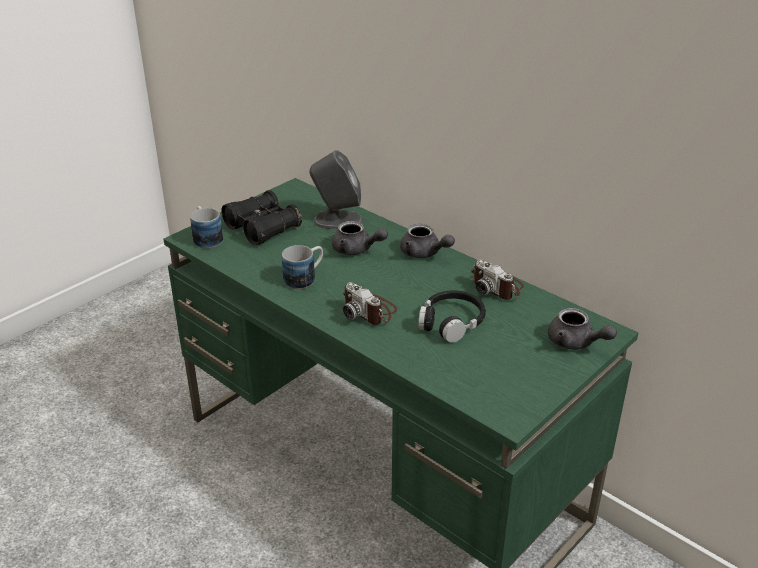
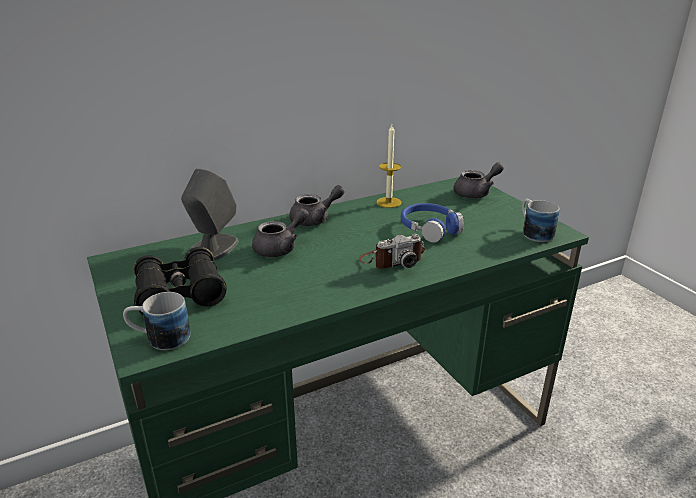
camera: 70 degrees left, 5 degrees down
(305, 278) = (310, 284): mug -> mug (533, 232)
(451, 323) = (430, 229): black headphones -> blue headphones
(497, 287) = (388, 202): camera -> candle

